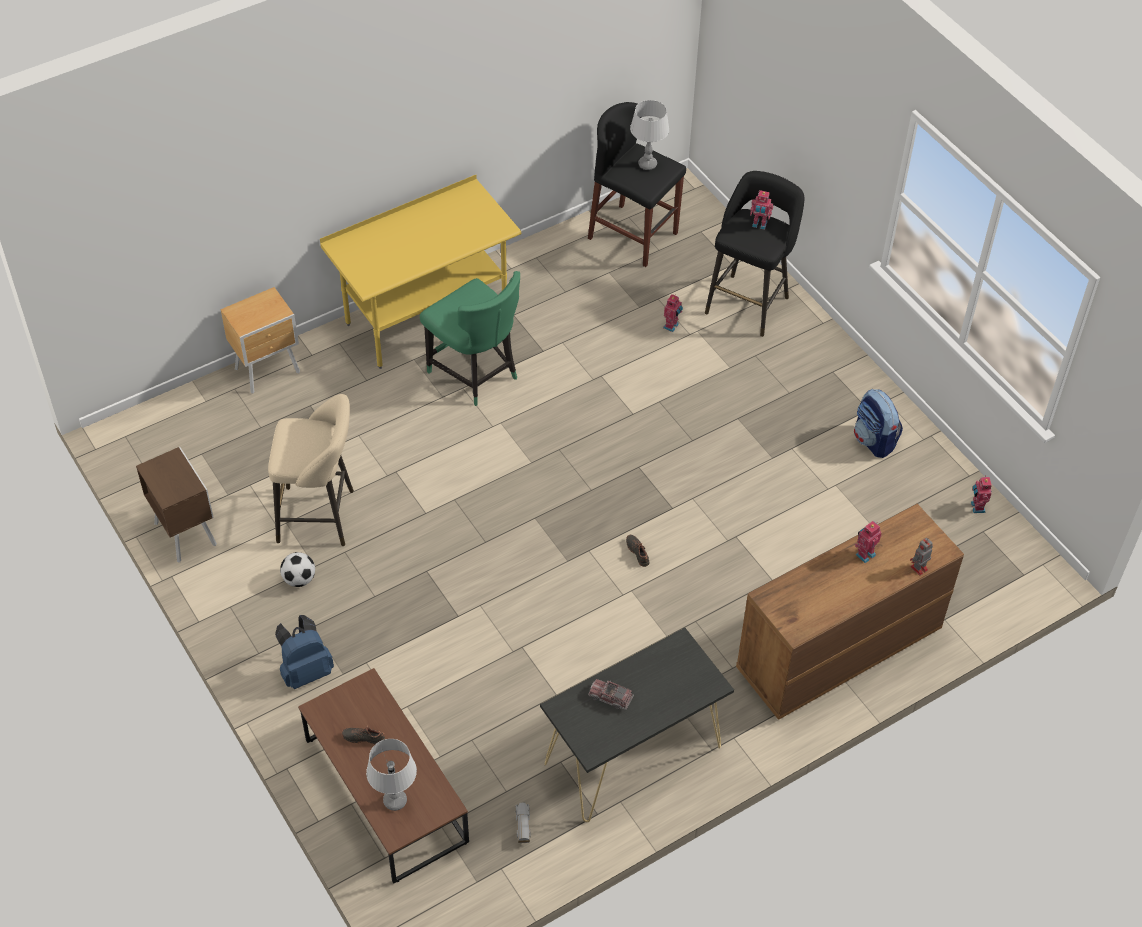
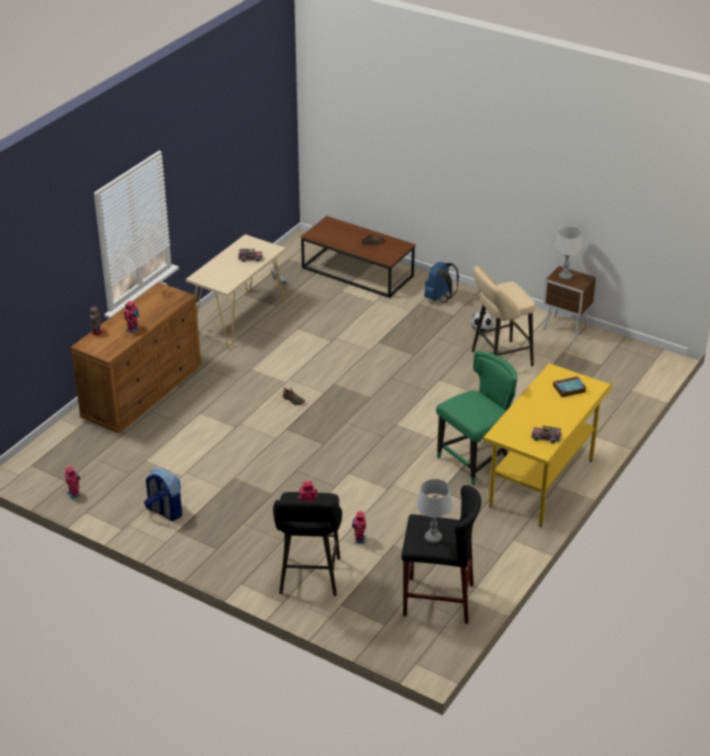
camera: 155 degrees right, 15 degrees down
(269, 371) = (611, 418): brown nightstand -> none
(374, 254) = (568, 389): none -> book
(395, 800) = (338, 229): grey table lamp -> grey table lamp (565, 276)
(455, 205) = (546, 438): none -> toy truck
(475, 374) = (475, 460): green chair -> green chair turned 120 degrees clockwise
(632, 755) = (239, 318): black console table -> beige console table

